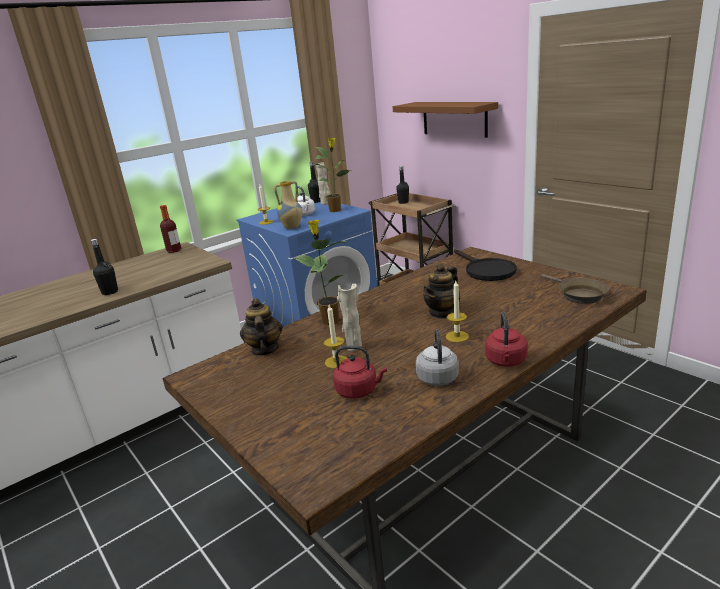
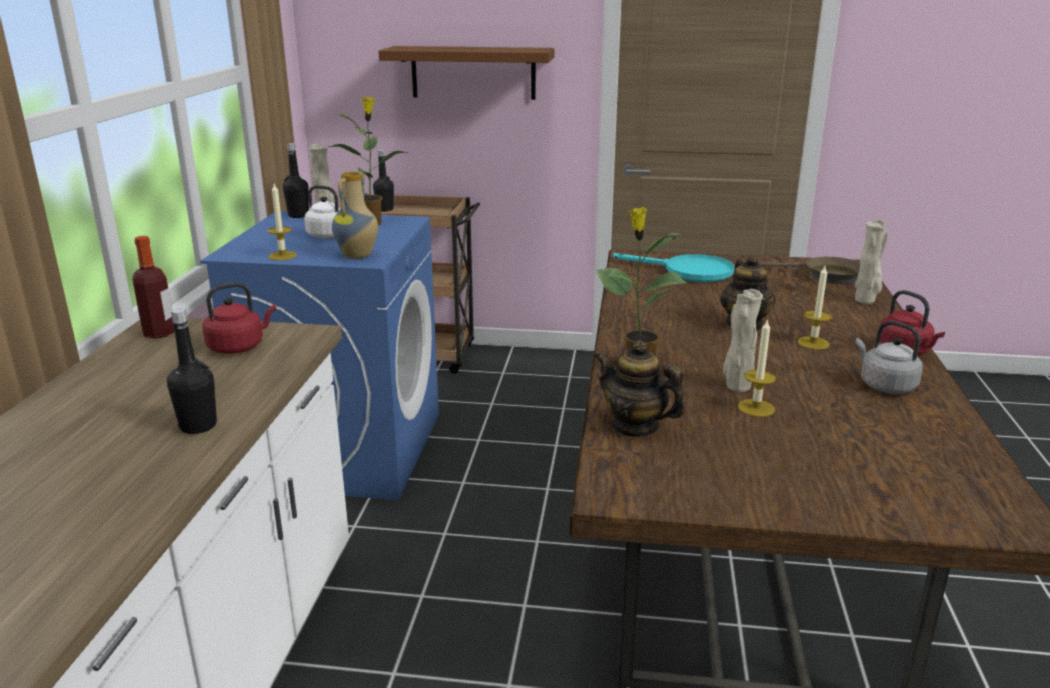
camera: 45 degrees left, 0 degrees up
(359, 391) = (848, 426): red kettle -> red kettle (239, 347)
(485, 270) = (688, 271): black frying pan -> turquoise frying pan
(564, 319) = (865, 301): none -> beige vase

